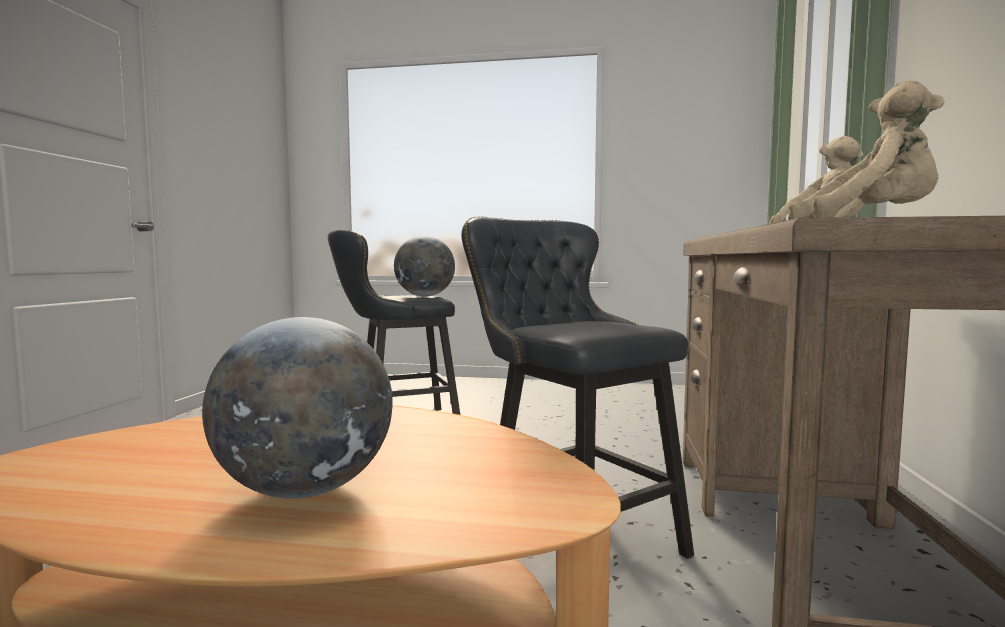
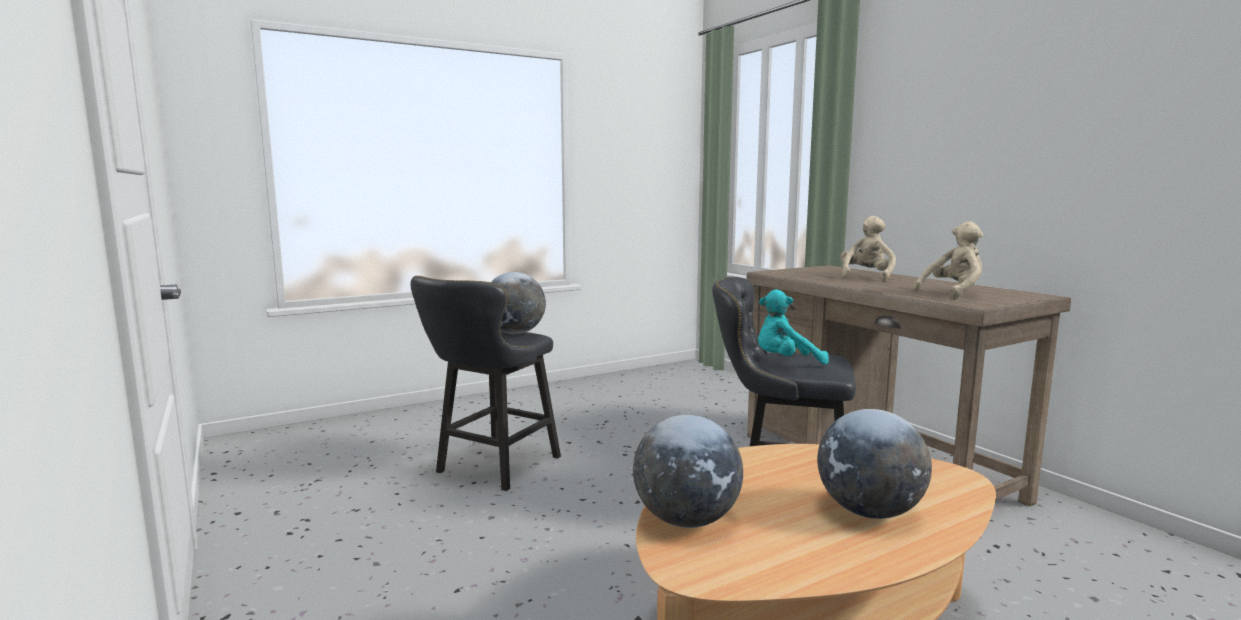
camera: 40 degrees left, 5 degrees up
(160, 435) = (686, 520): none -> globe
(565, 323) = (786, 362): none -> turquoise plush toy

